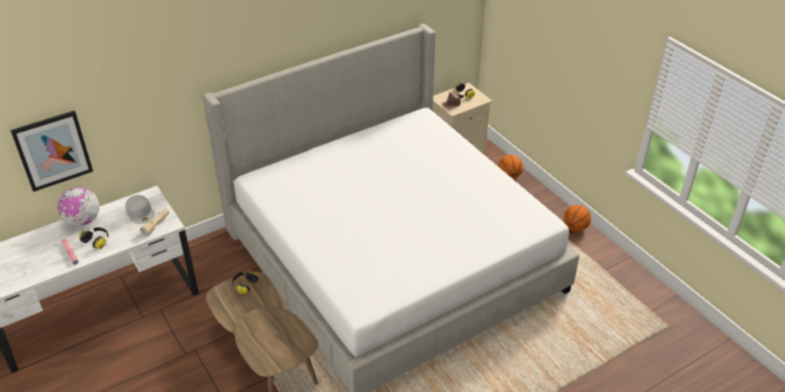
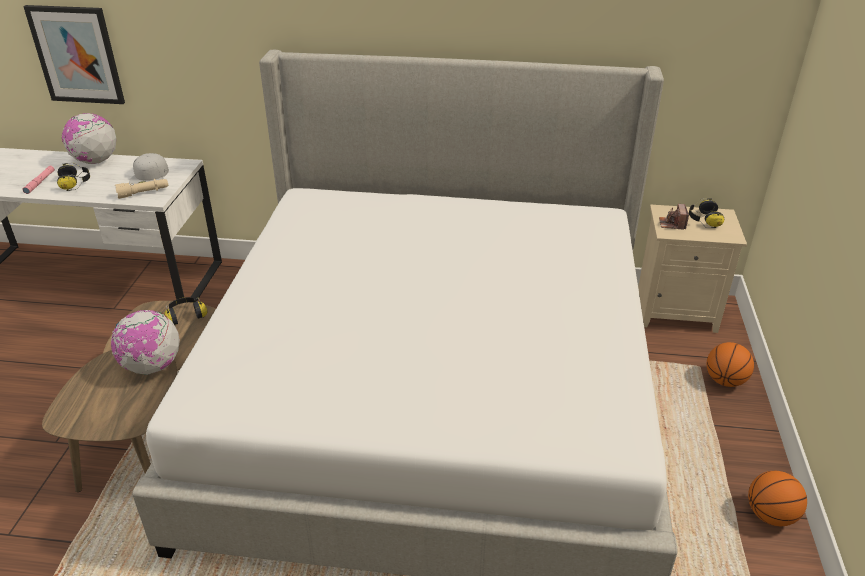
camera: 40 degrees right, 5 degrees down
(274, 317) = (152, 366): none -> globe

